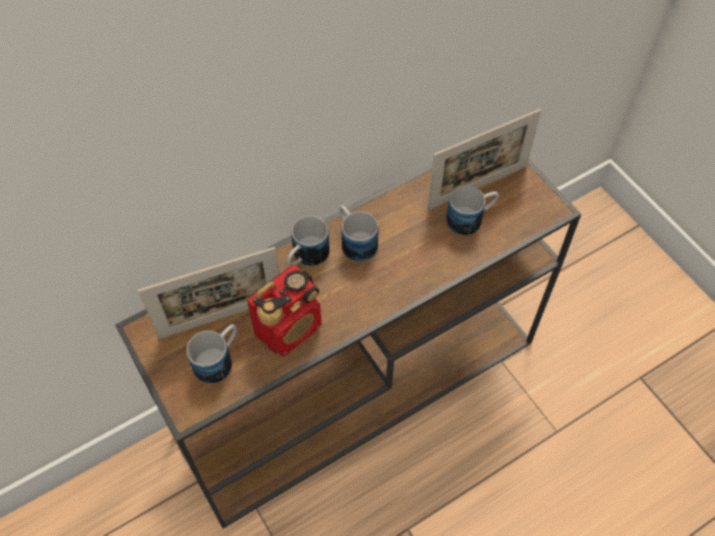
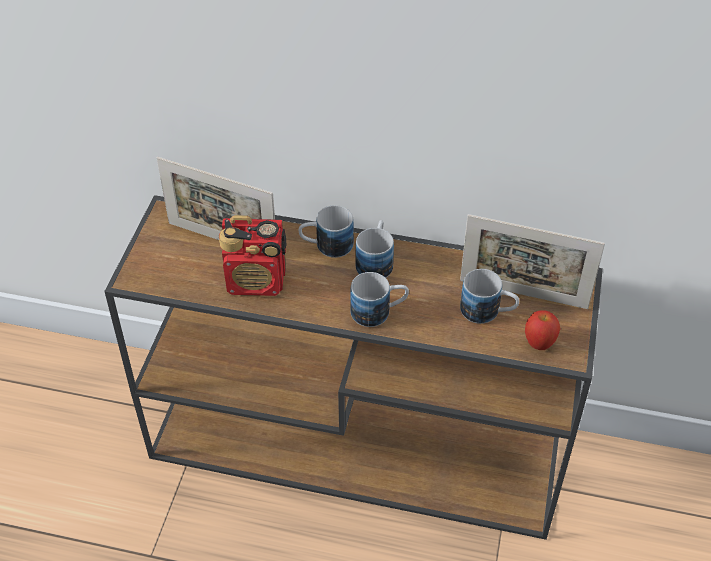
camera: 45 degrees right, 10 degrees down
(219, 359) = (188, 264): mug -> mug (379, 312)
(526, 215) = (539, 344): none -> apple

